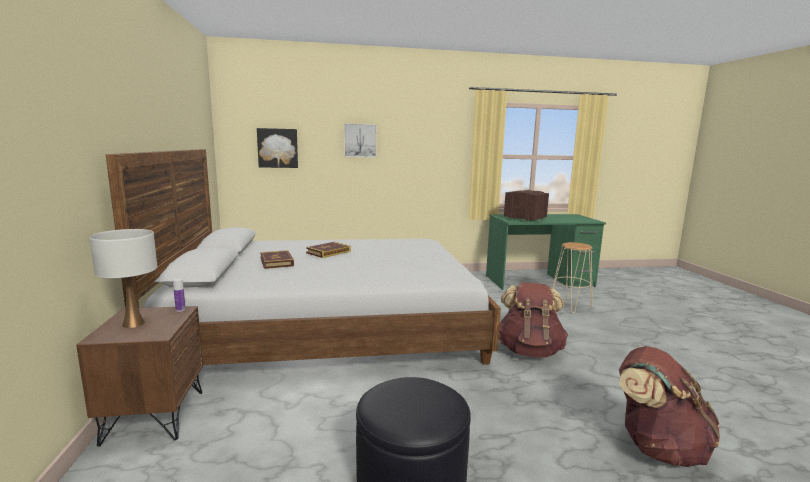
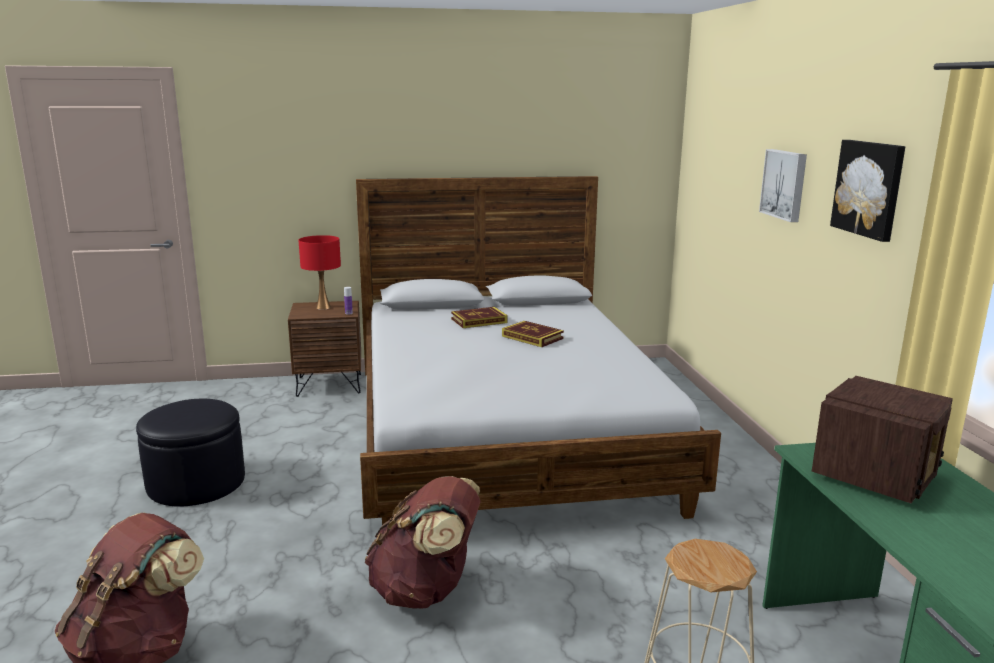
camera: 90 degrees right, 5 degrees up
(134, 323) = (323, 307): white table lamp -> red table lamp
(278, 148) = (715, 183): picture -> picture (869, 188)

